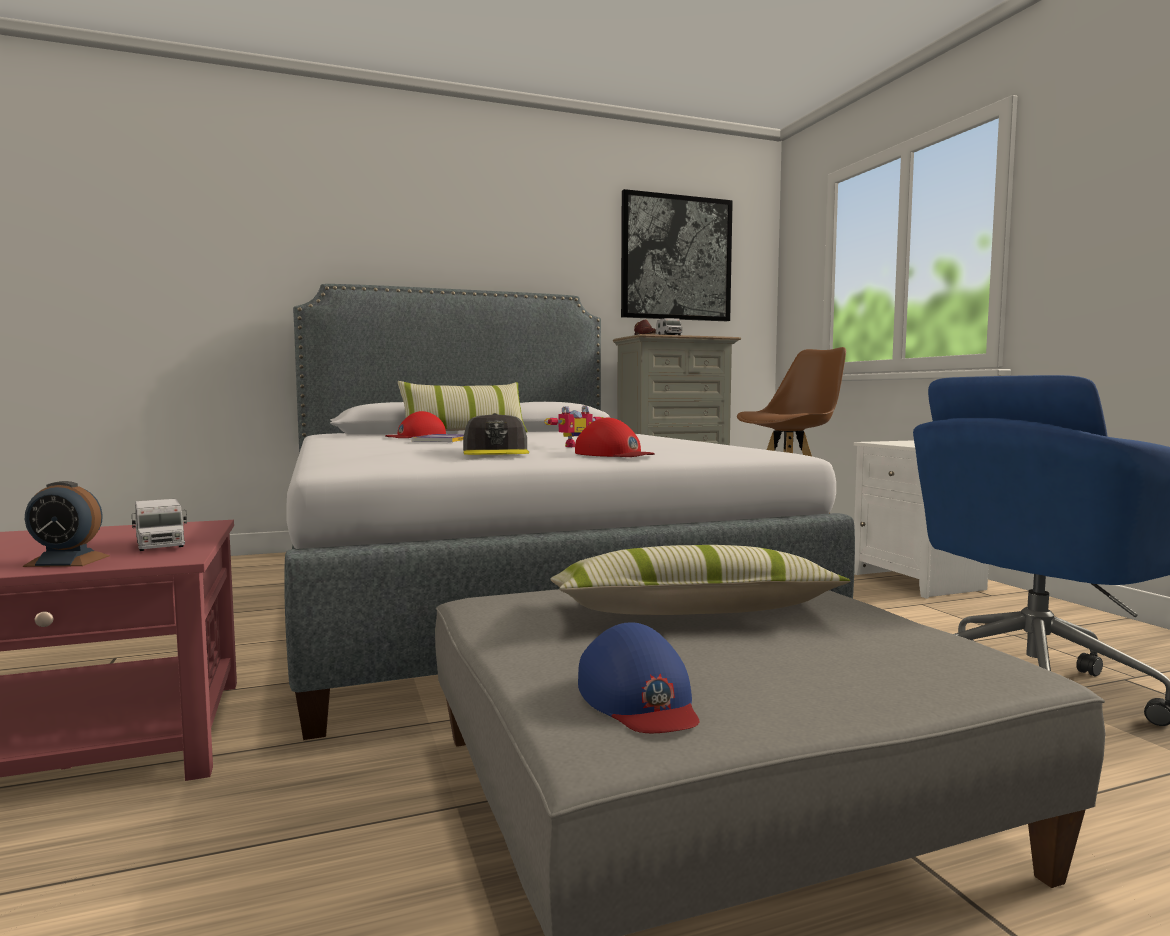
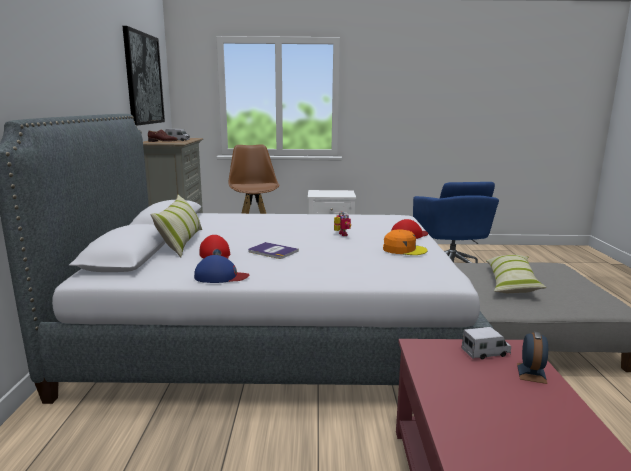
camera: 70 degrees left, 10 degrees up
(496, 452) = (404, 249): grey cap -> orange cap
(638, 698) = (590, 302): blue cap -> blue cap (220, 277)

